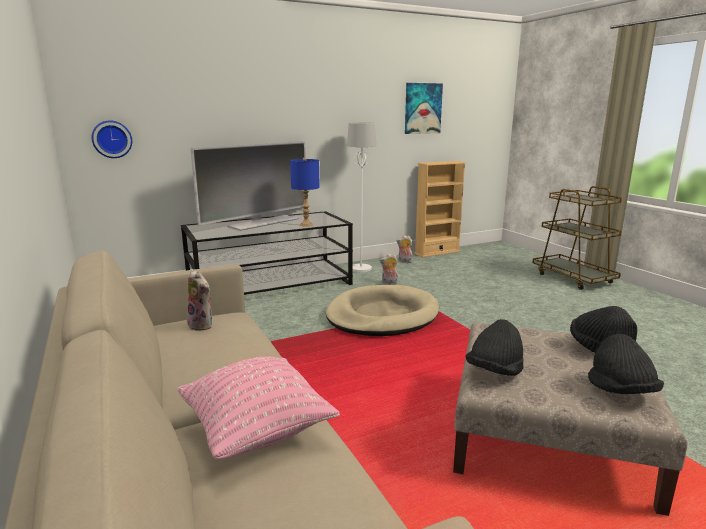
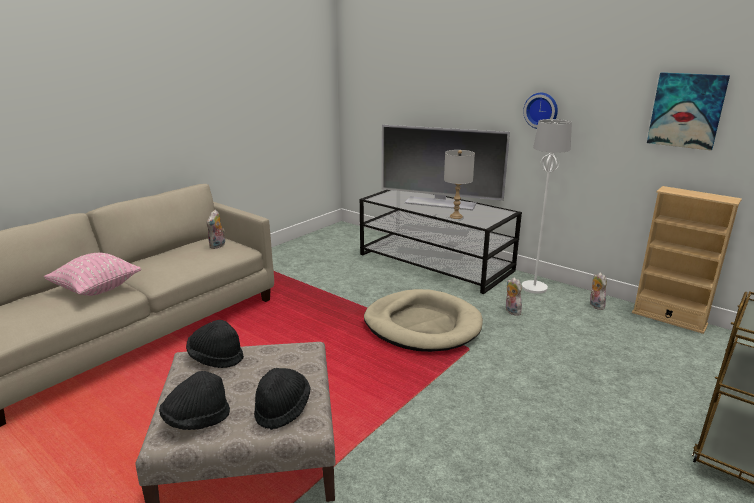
camera: 65 degrees right, 5 degrees up
(112, 139) = (365, 108): wall clock -> wall clock (541, 110)
(306, 225) = (455, 216): blue table lamp -> grey table lamp

